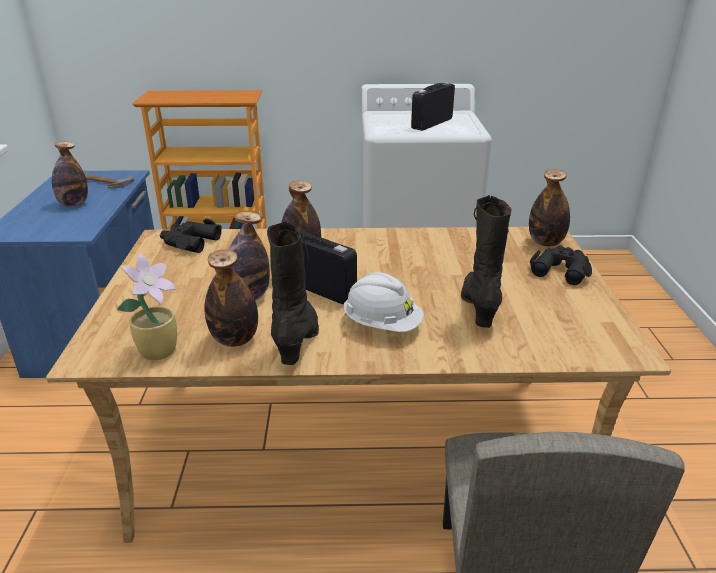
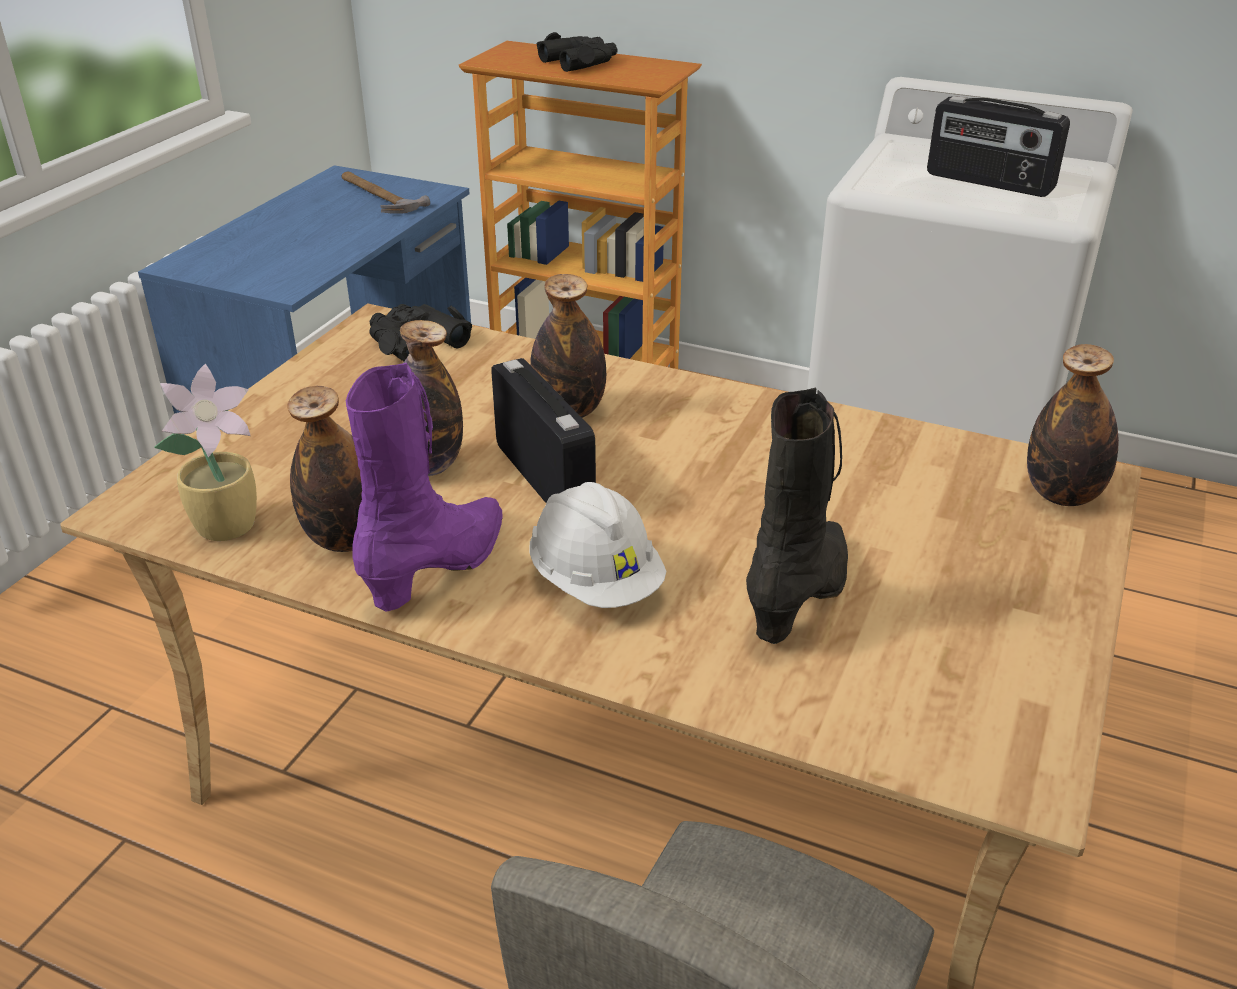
camera: 25 degrees right, 5 degrees up
(74, 204) = (313, 233): bottle -> none
(298, 340) = (439, 568): black boot -> purple boot
(431, 123) = (989, 182): radio -> radio turned 120 degrees counterclockwise
(561, 270) = (1040, 563): black binoculars -> black binoculars (580, 62)

